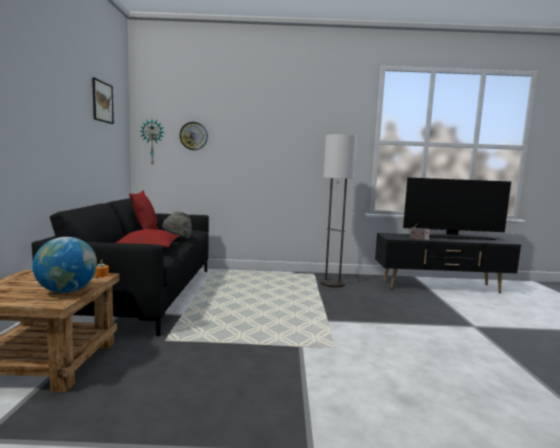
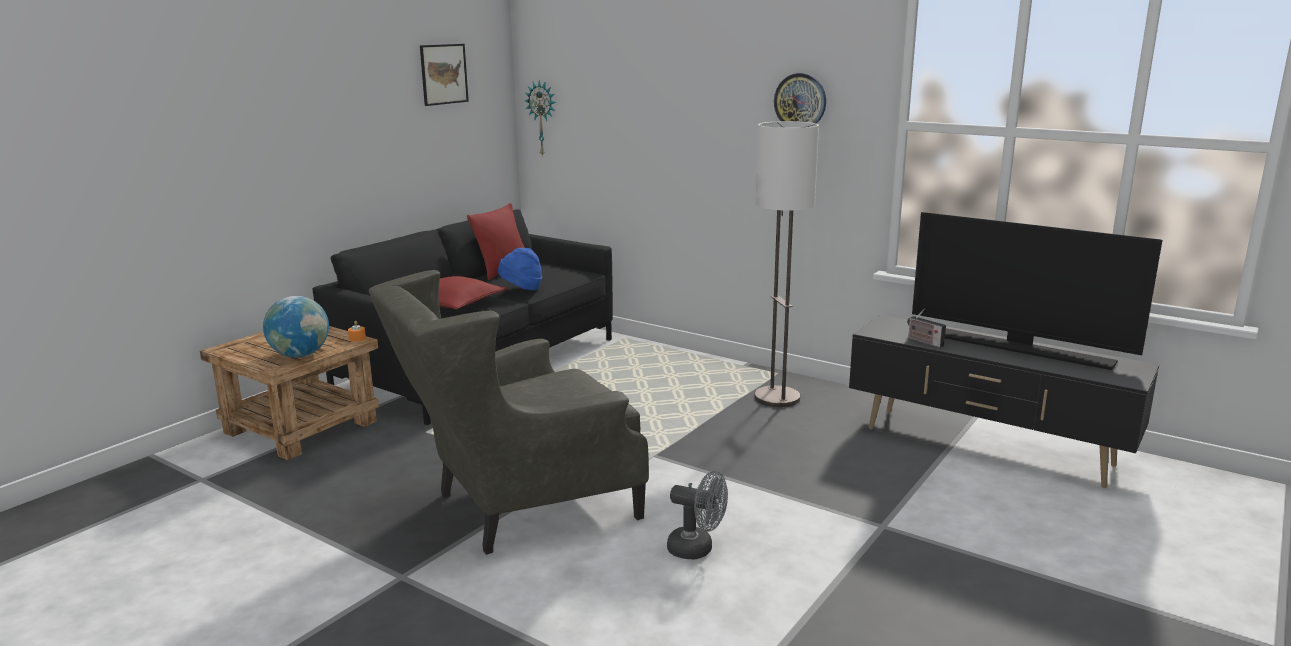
camera: 35 degrees right, 10 degrees up
(177, 239) = (521, 289): grey hat -> blue hat
(193, 136) = (596, 109): wall clock -> wall clock (800, 101)
(305, 370) = (518, 507): none -> grey armchair
(434, 362) = (697, 549): none -> grey fan

